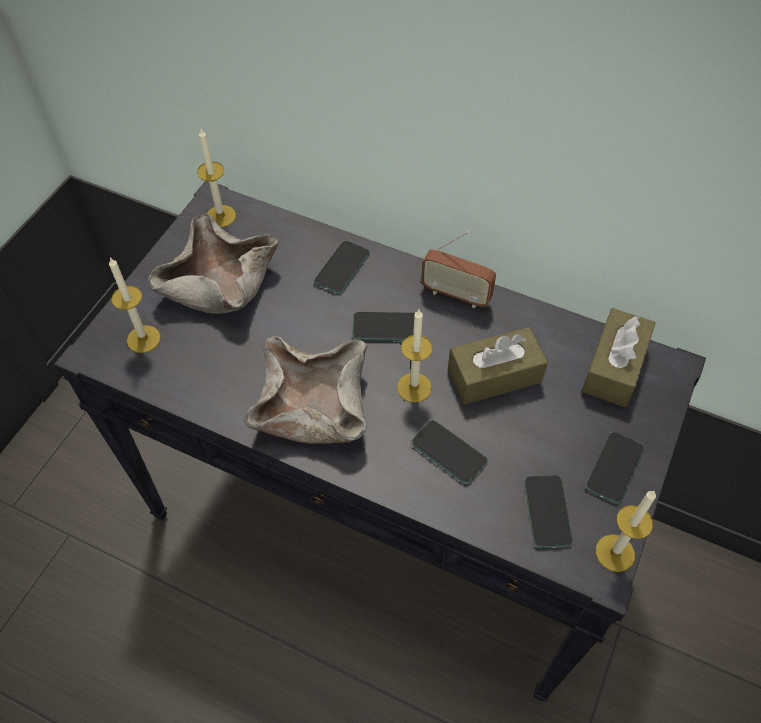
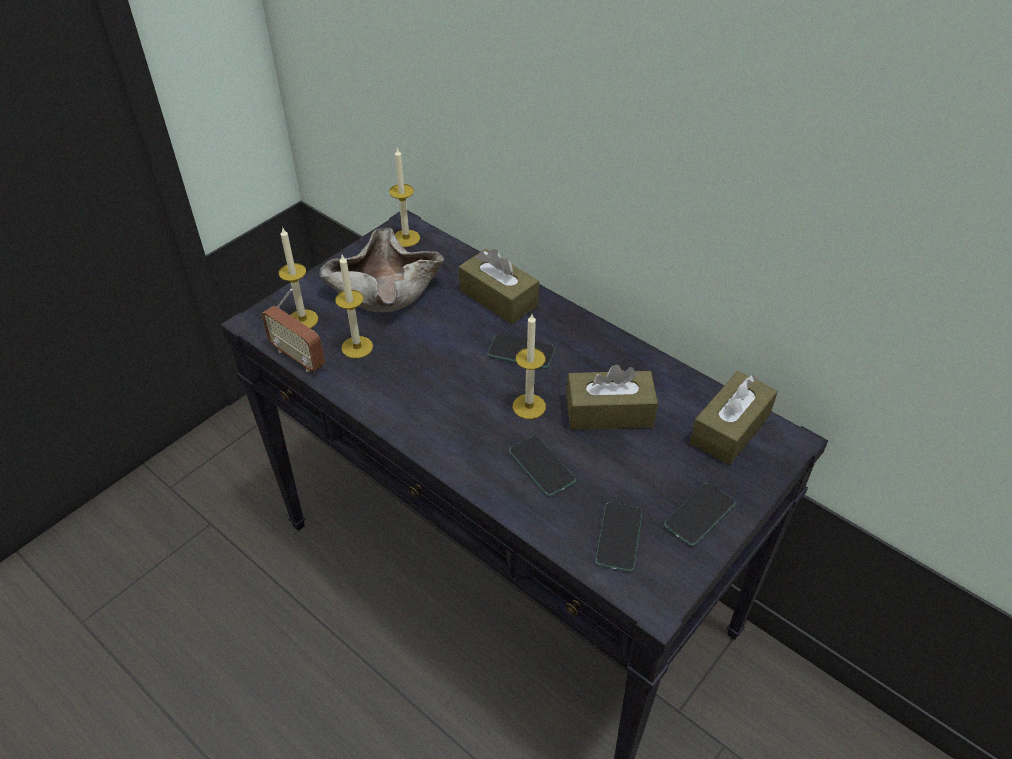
camera: 15 degrees right, 10 degrees down
(314, 406) = (431, 402): beige bowl -> none
(342, 268) = (498, 298): phone -> brown tissue box
(456, 295) = (596, 339): radio -> radio (298, 357)
(615, 553) = (674, 588): candle -> candle (357, 347)

